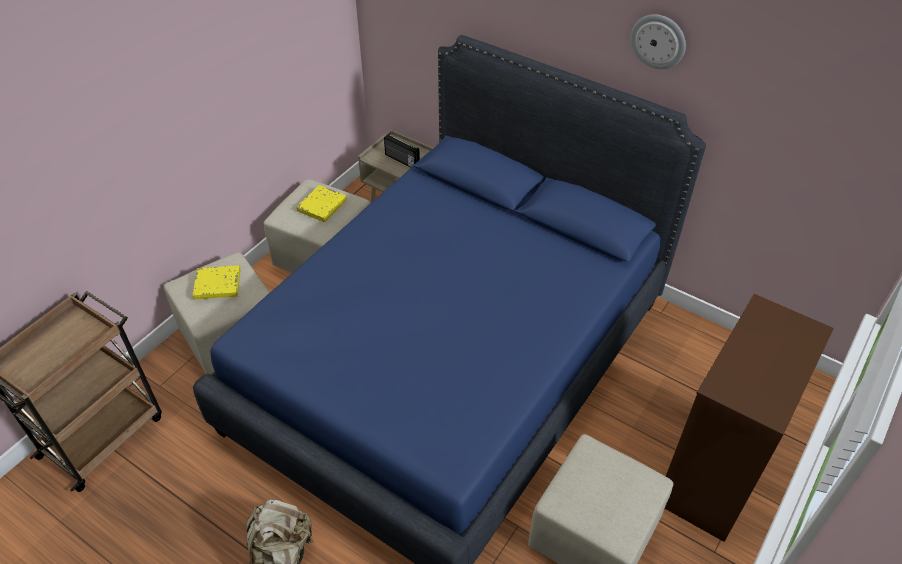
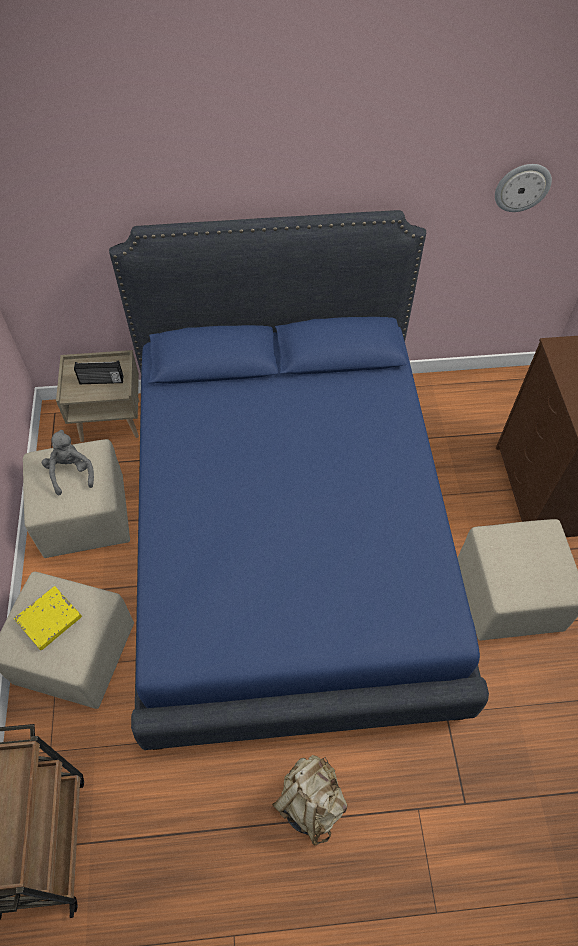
camera: 40 degrees left, 10 degrees up
(322, 206) = (71, 472): yellow book -> grey plush toy
(658, 41) = (357, 151): wall clock -> wall clock (522, 187)

